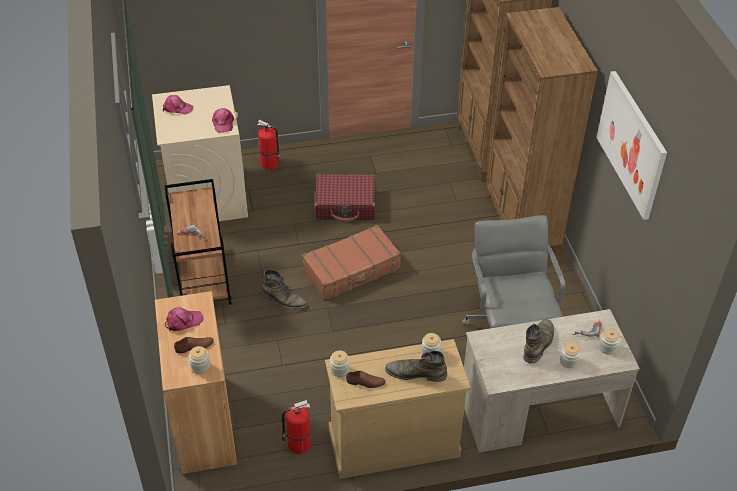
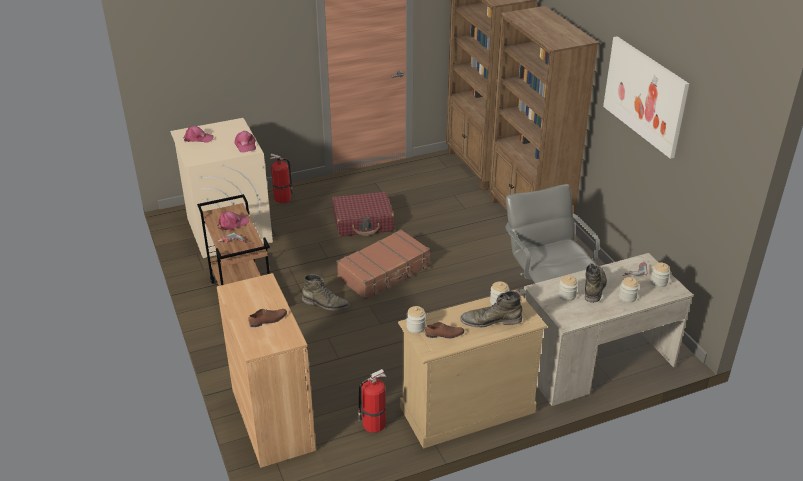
camera: 10 degrees left, 10 degrees down
(183, 321) = (251, 300): pink cap -> pink cap (232, 224)
(200, 366) = (279, 335): jar -> jar (567, 295)

